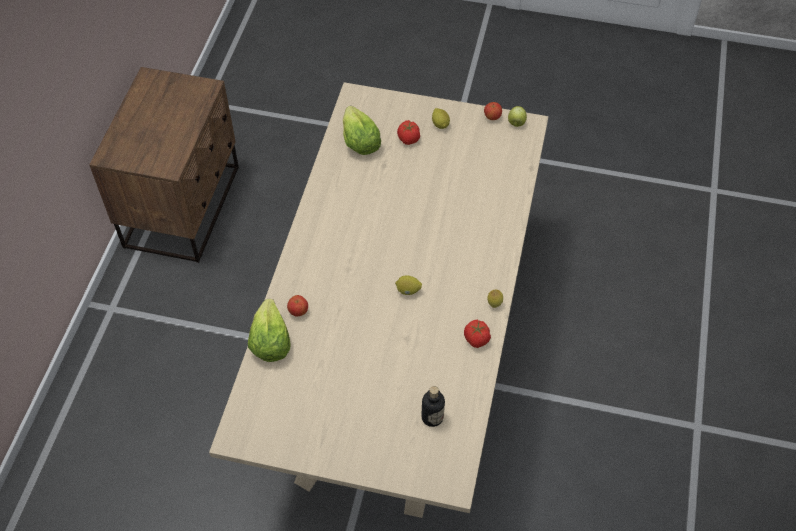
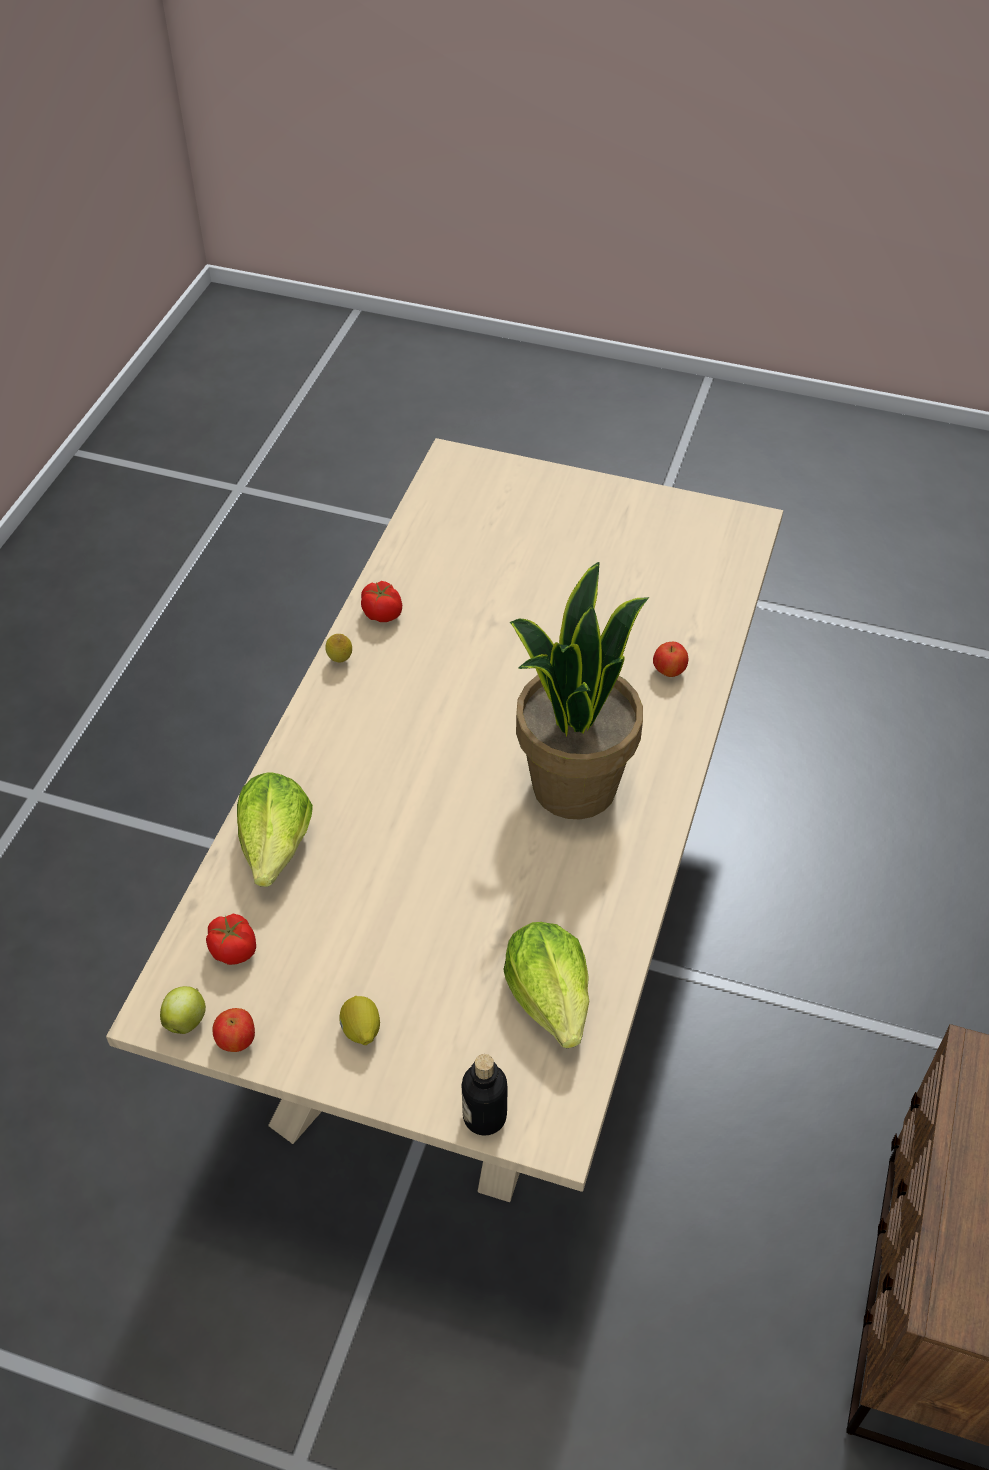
camera: 175 degrees left, 5 degrees down
(270, 341) = (712, 632): lettuce -> lettuce (276, 846)
(353, 238) = (573, 785): none -> potted plant
(408, 139) = (440, 995): tomato -> tomato (234, 950)
(408, 290) = (481, 690): lemon -> none
(432, 417) = (468, 526): bottle -> bottle (484, 1116)

